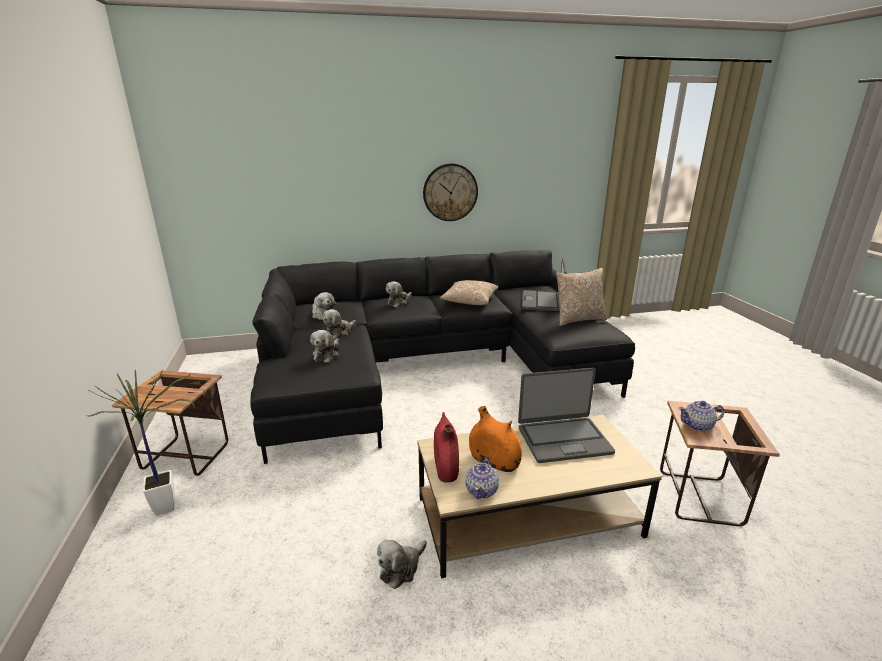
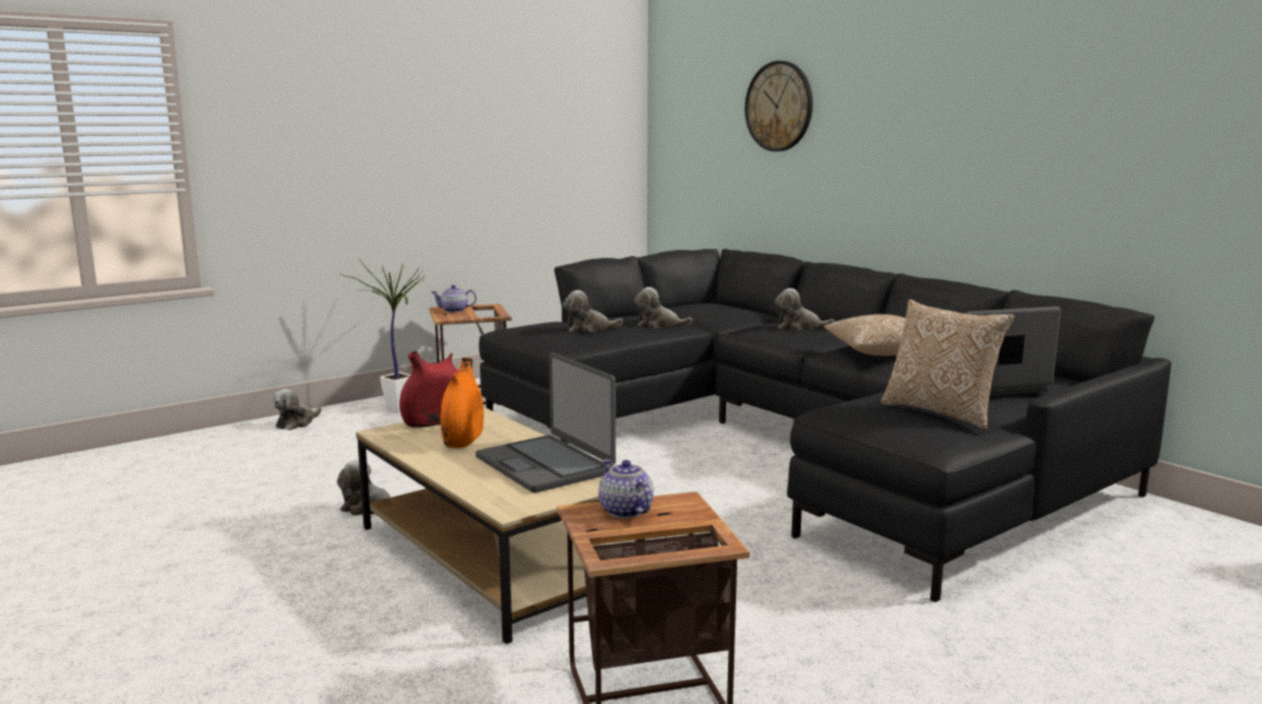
camera: 65 degrees right, 10 degrees down
(322, 314) = (696, 311): plush toy -> plush toy (296, 423)
(450, 192) = (968, 165): wall clock -> wall clock (779, 106)
(482, 490) = (404, 440): teapot -> teapot (454, 310)

